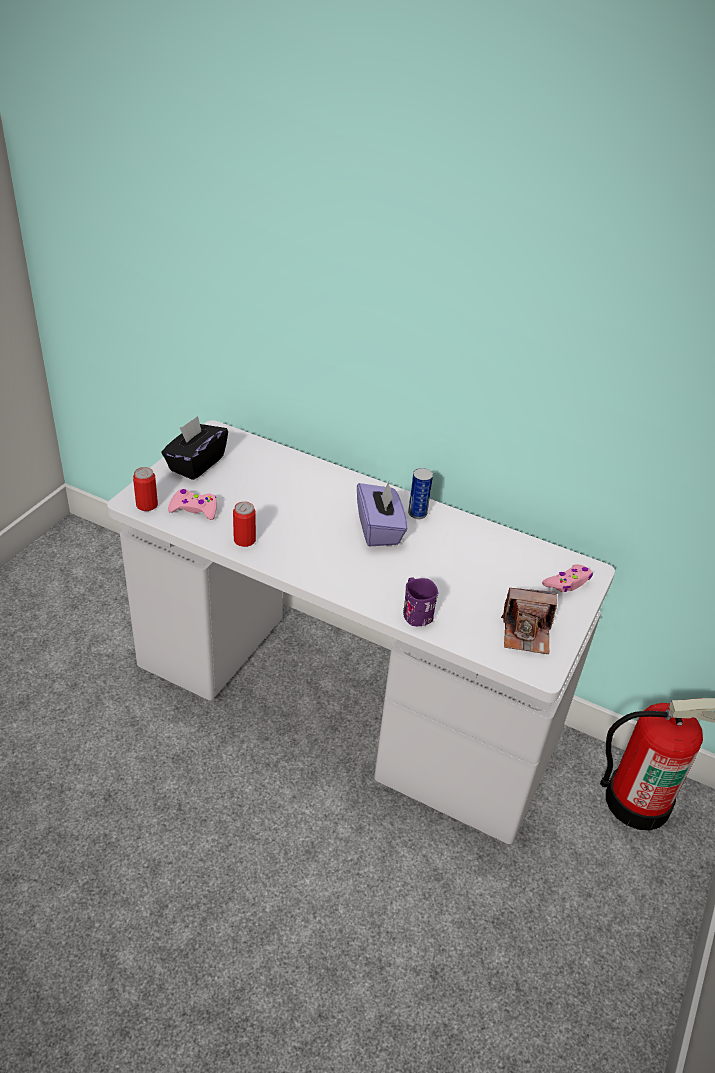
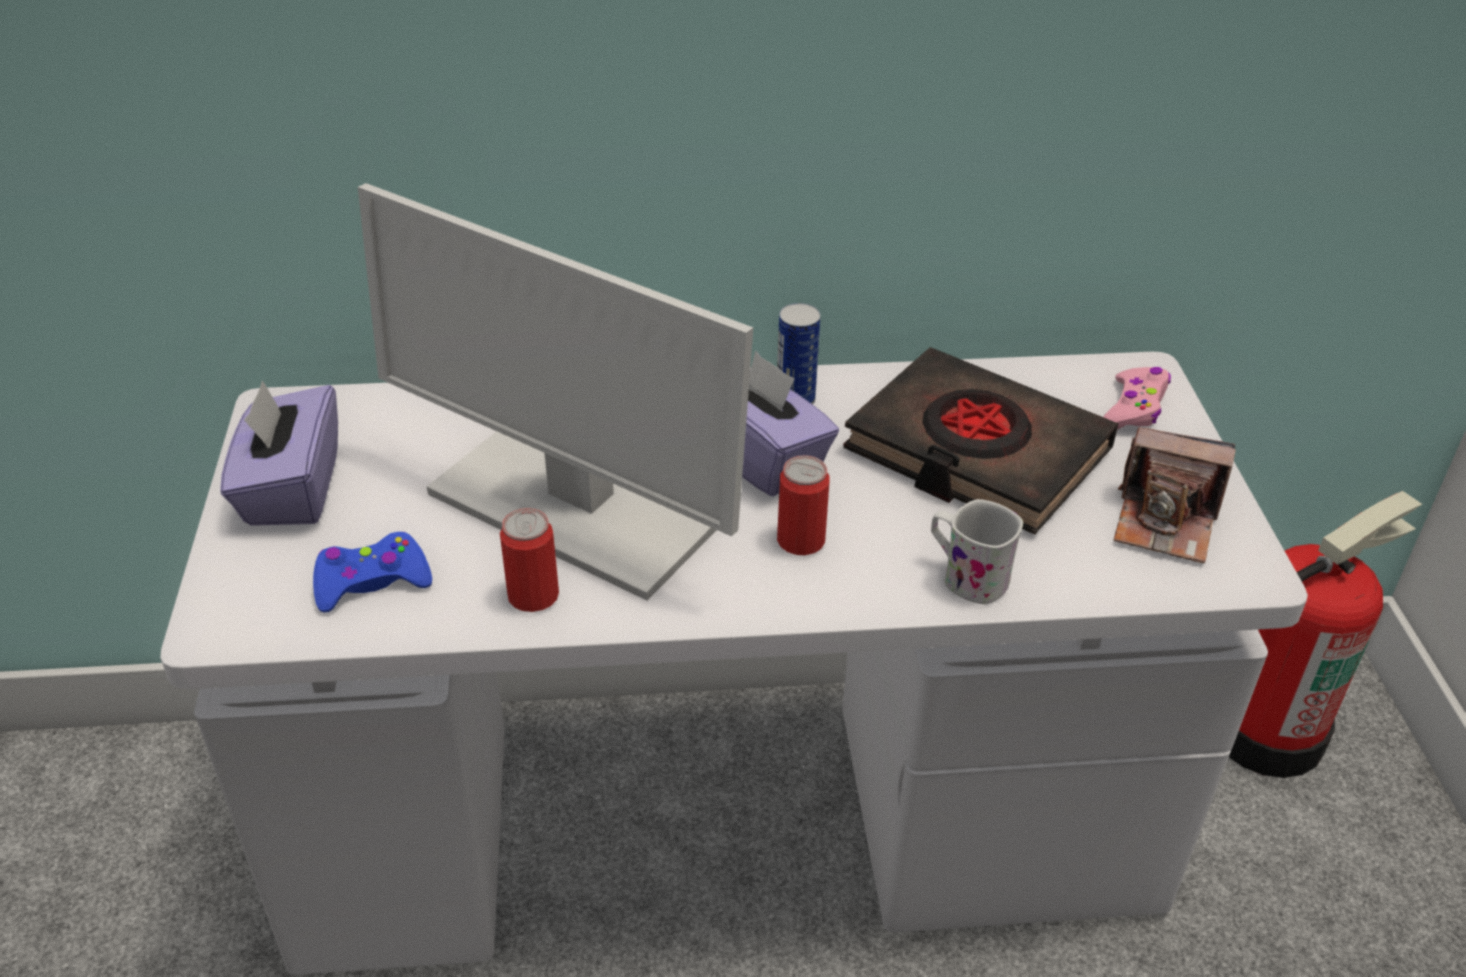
camera: 30 degrees left, 0 degrees up
(147, 505) = (259, 621): can -> can (800, 540)
(194, 509) = (371, 582): pink game controller -> blue game controller
(196, 464) = (291, 489): black tissue box -> purple tissue box
(287, 515) = (571, 508): none -> monitor
(415, 612) = (966, 576): purple mug -> white mug
(473, 568) = (976, 452): none -> black book
(526, 633) = (1165, 522): camera -> camera turned 45 degrees clockwise

